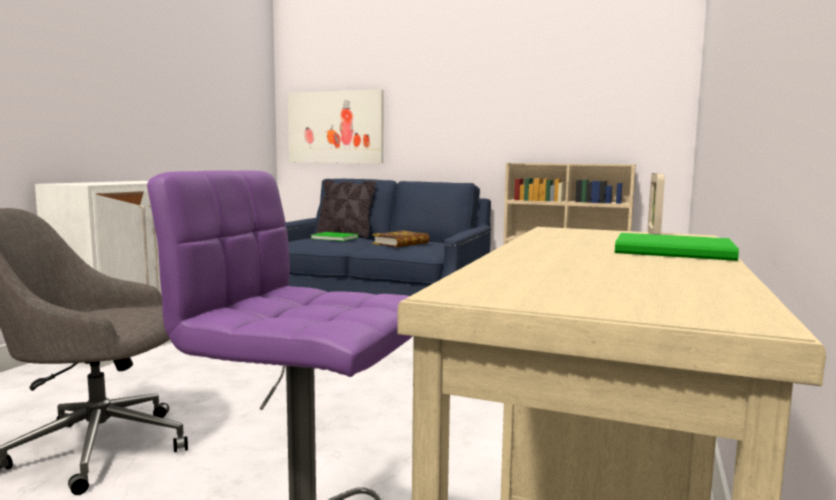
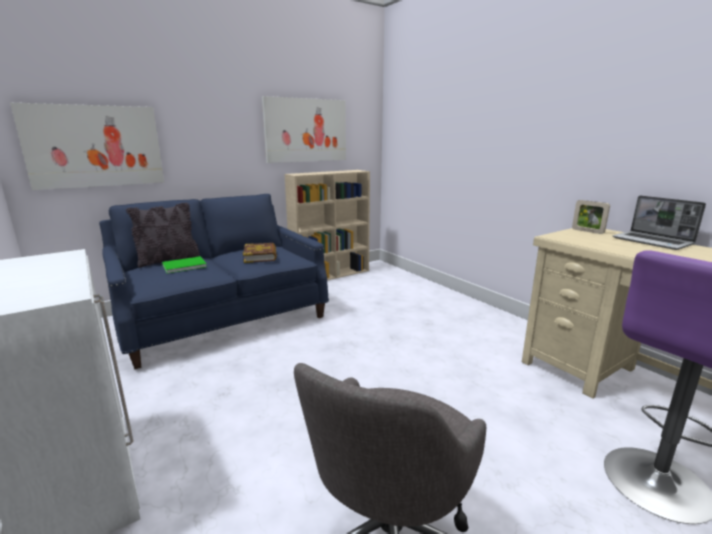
camera: 55 degrees left, 10 degrees up
(553, 107) = (306, 130): none -> picture
(677, 251) = (653, 241): green book -> laptop

